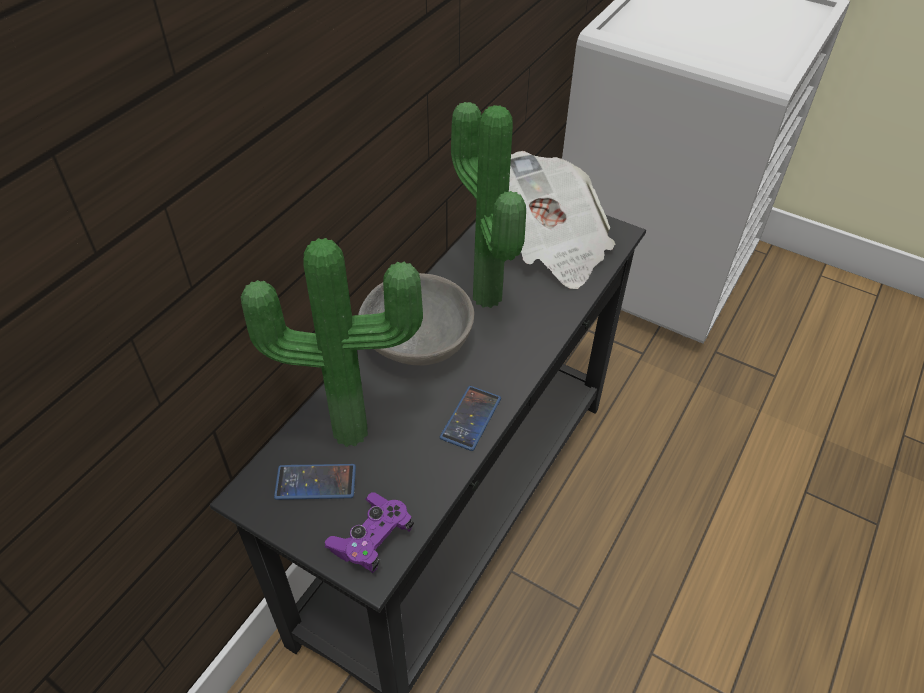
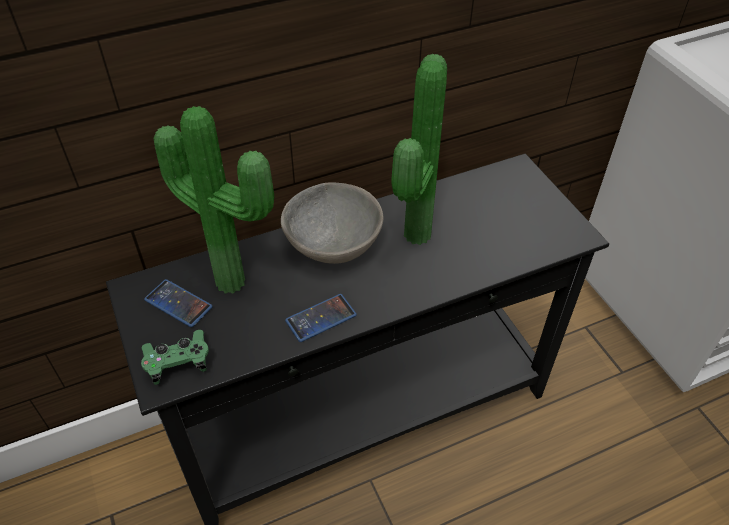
camera: 35 degrees right, 0 degrees up
(372, 539) = (178, 363): purple game controller -> green game controller
(550, 246) = (507, 218): newspaper -> none

